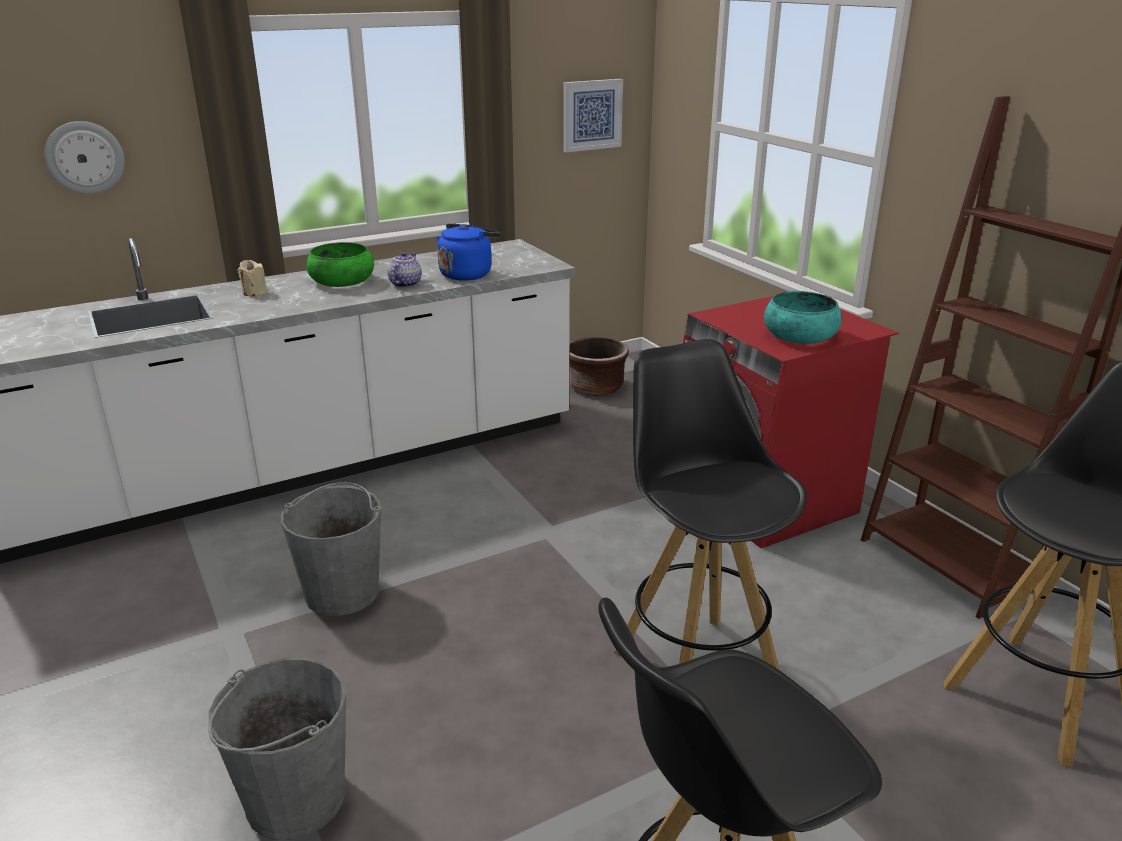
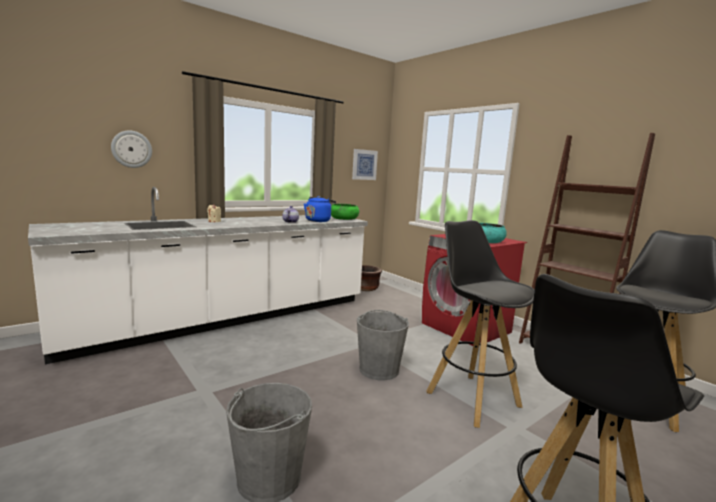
camera: 10 degrees left, 15 degrees down
(342, 281) = (257, 220): green bowl -> green bowl (344, 219)
(342, 592) = (266, 371): grey bucket -> grey bucket (379, 369)

